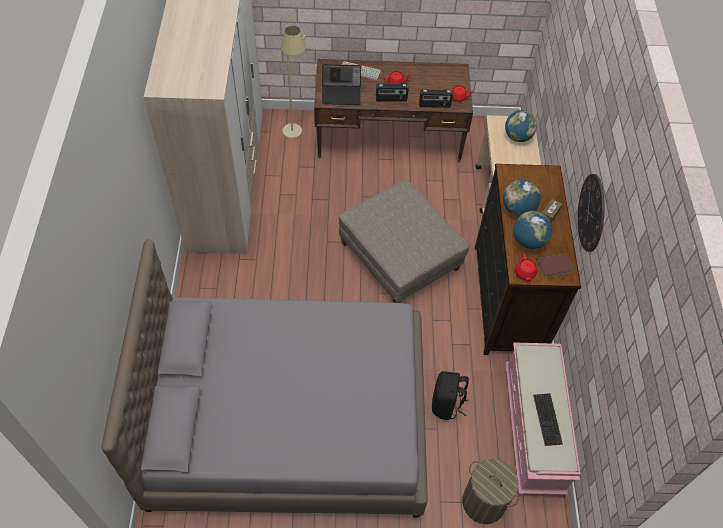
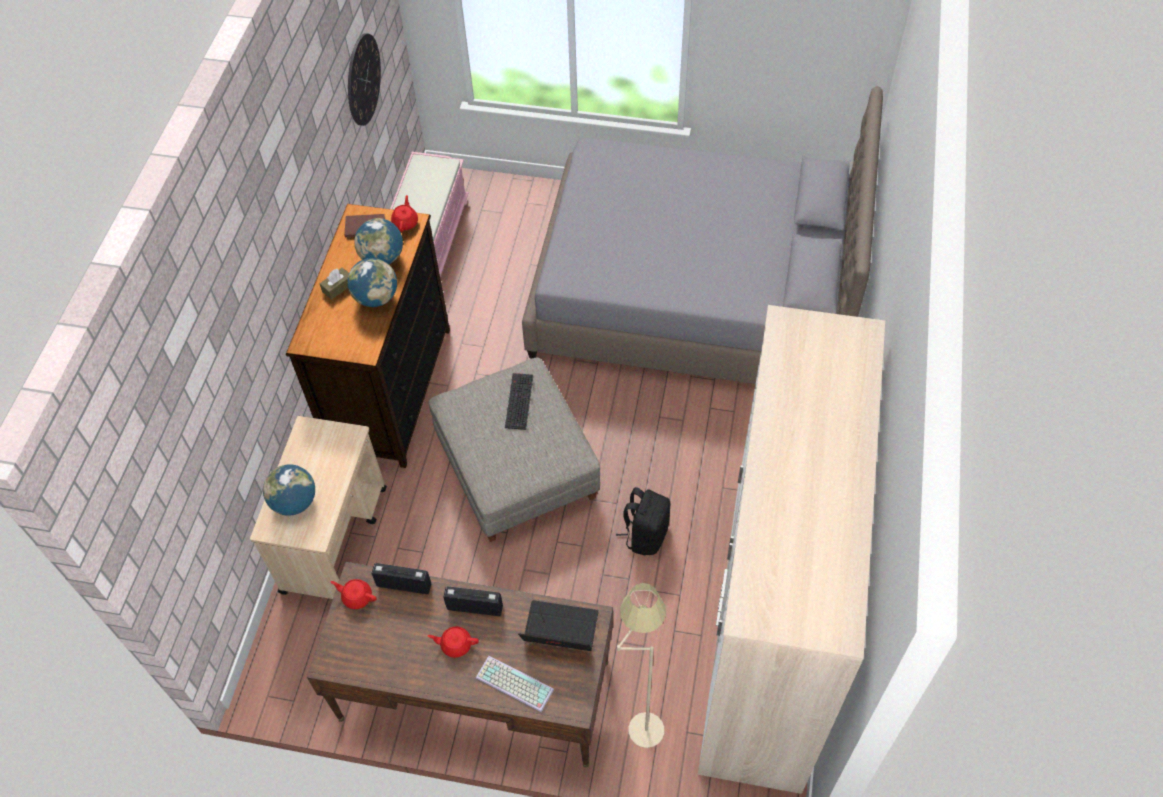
camera: 165 degrees left, 0 degrees up
(446, 404) = (512, 285): black backpack -> black backpack (645, 535)
(483, 502) = (504, 200): laundry basket -> none
(548, 420) = (421, 195): keyboard -> keyboard (518, 400)
(591, 212) = (308, 208): wall clock -> wall clock (363, 79)

